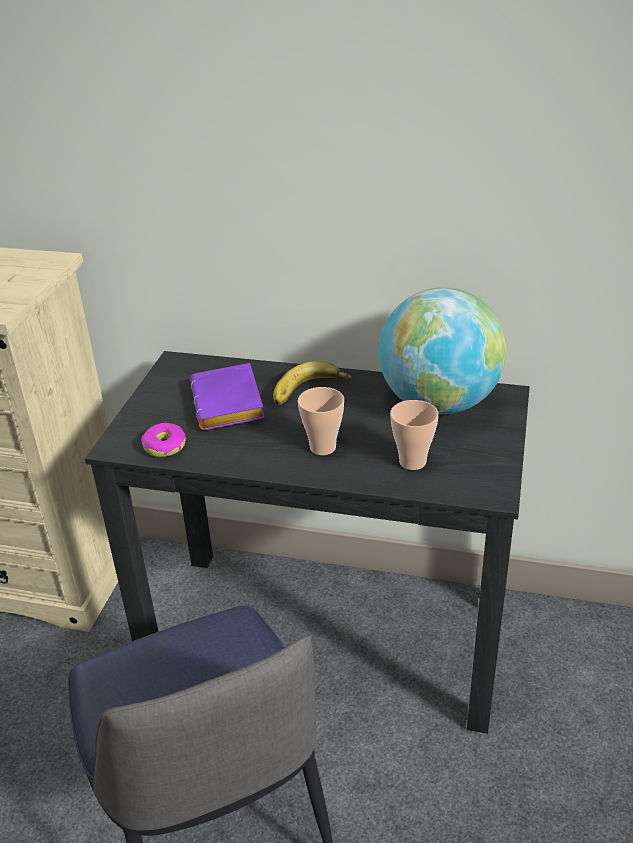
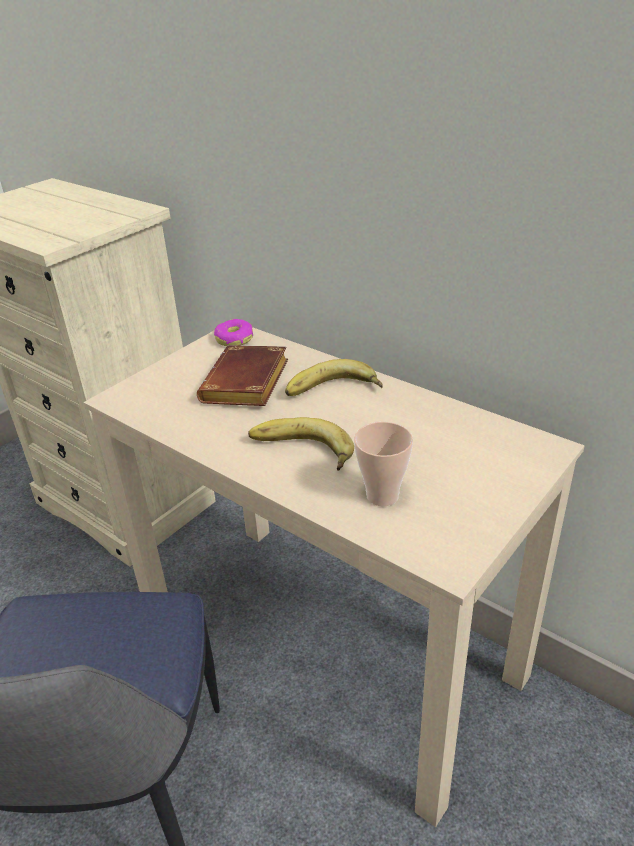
camera: 25 degrees right, 0 degrees up
(164, 446) = (157, 409): donut -> donut (234, 339)
(230, 405) = (247, 385): purple book -> brown book
(322, 447) = (300, 452): cup -> banana
(327, 633) = (329, 646): black desk -> beige desk
(439, 403) = (460, 437): globe -> none

